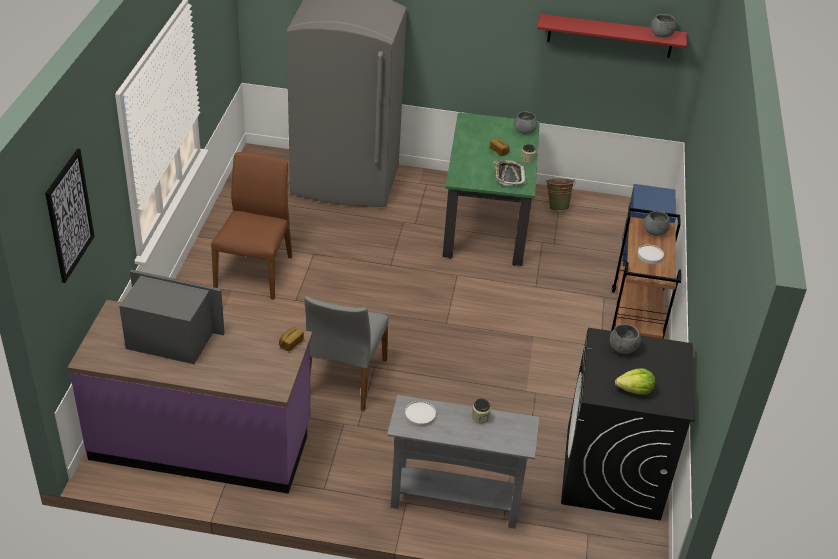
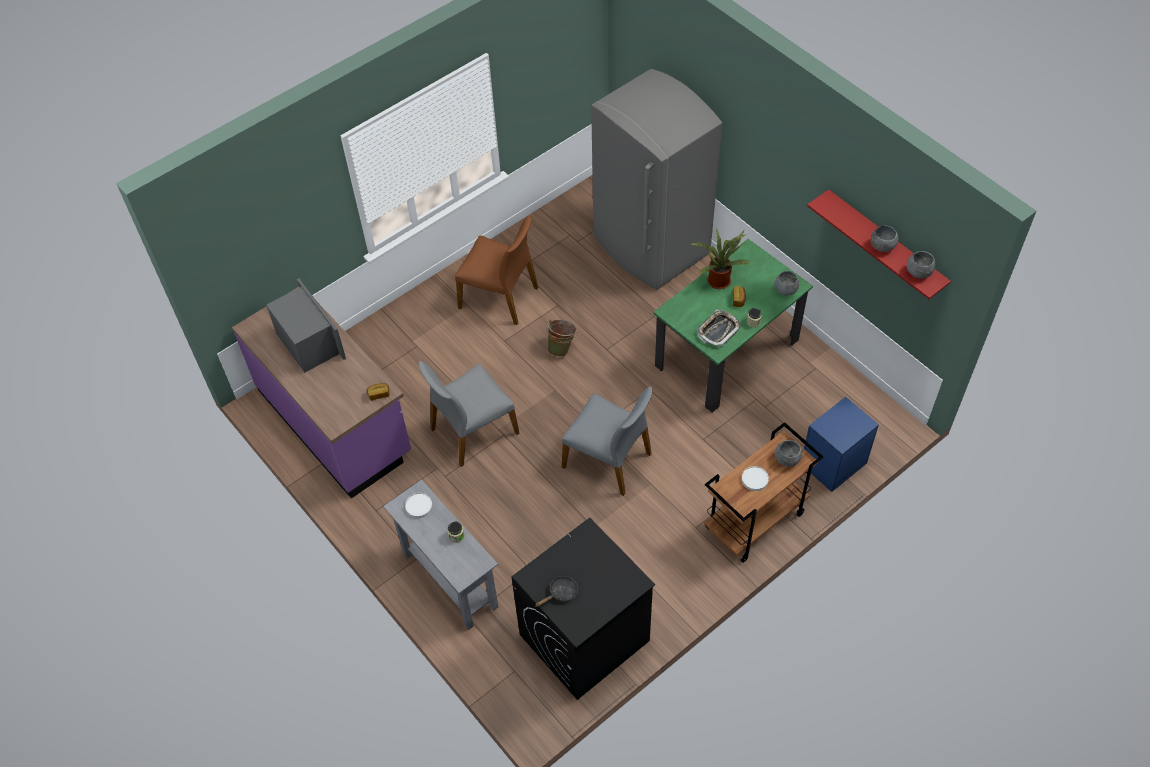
camera: 45 degrees right, 15 degrees up
(69, 215) = (249, 224): picture -> none
(255, 271) = (499, 297): brown chair -> brown chair turned 60 degrees clockwise
(468, 145) = (719, 279): none -> potted plant
(482, 338) = (608, 460): none -> grey chair
(557, 206) = (809, 370): green bucket -> green bucket (562, 347)
(622, 348) = (593, 552): grey bowl -> grey bowl (882, 246)
(635, 390) = (561, 593): lettuce -> black frying pan

